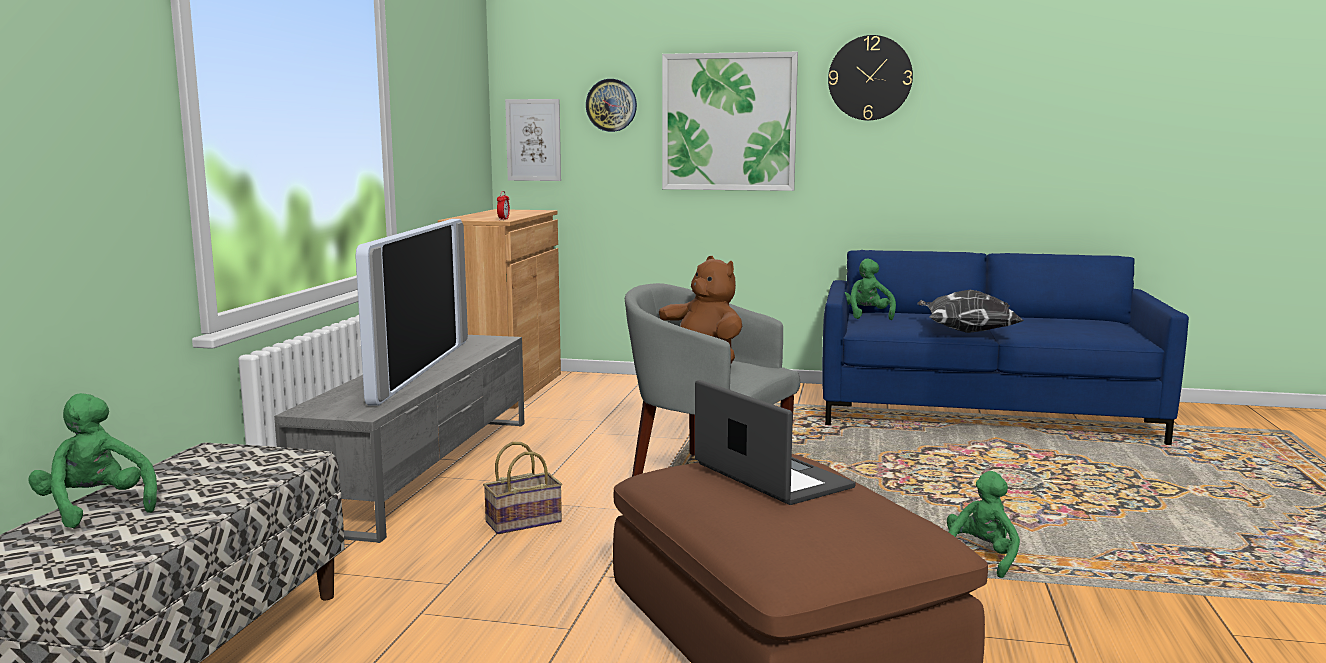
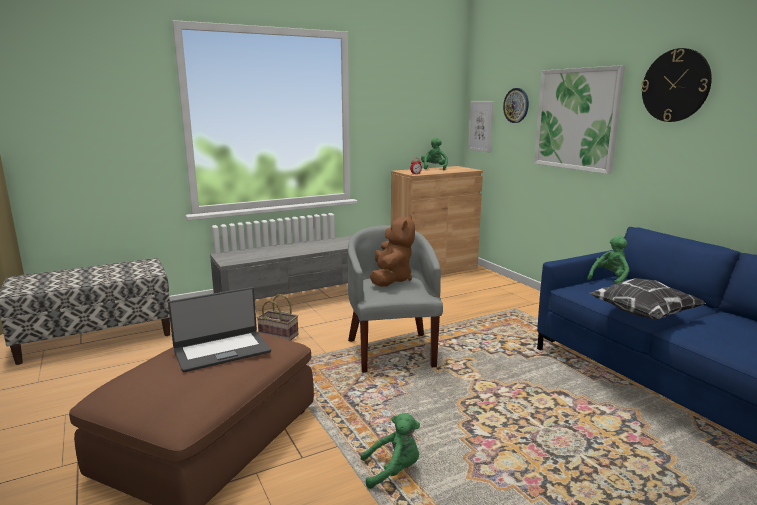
camera: 50 degrees right, 5 degrees up
(96, 508) = (74, 272): green plush toy -> green plush toy (434, 168)
(414, 369) = (305, 247): television -> none
(770, 476) = (222, 350): laptop -> laptop turned 45 degrees clockwise

